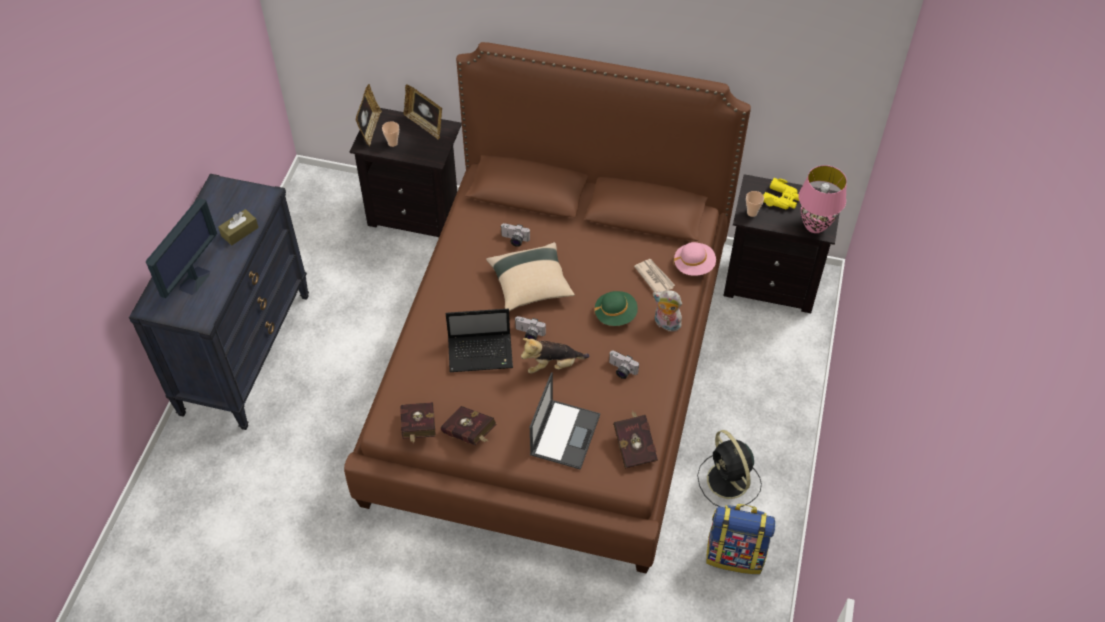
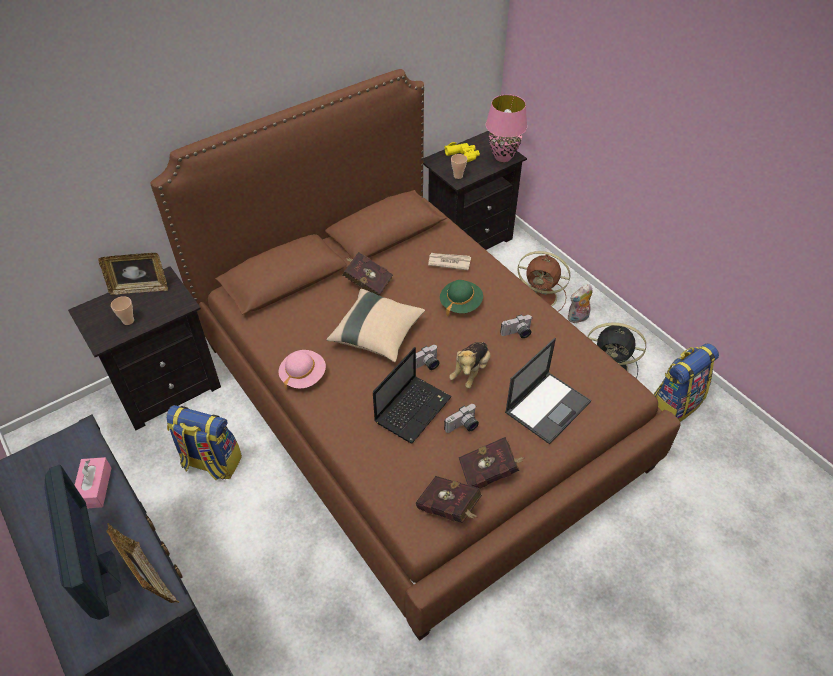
camera: 50 degrees left, 5 degrees down
(240, 232) = (95, 488): brown tissue box -> pink tissue box
(370, 129) = (91, 326): picture frame -> picture frame (150, 579)
(383, 287) = (211, 462): none -> backpack
(514, 240) = (320, 316): camera -> camera (463, 426)
(565, 434) = (548, 406): laptop -> laptop turned 75 degrees clockwise
(634, 446) = (597, 371): red book -> red book (367, 282)
(666, 324) = (499, 283): plush toy -> plush toy (578, 318)
(694, 265) = (461, 236): pink hat -> pink hat (303, 376)
(760, 380) = (541, 297): none -> brown fan

